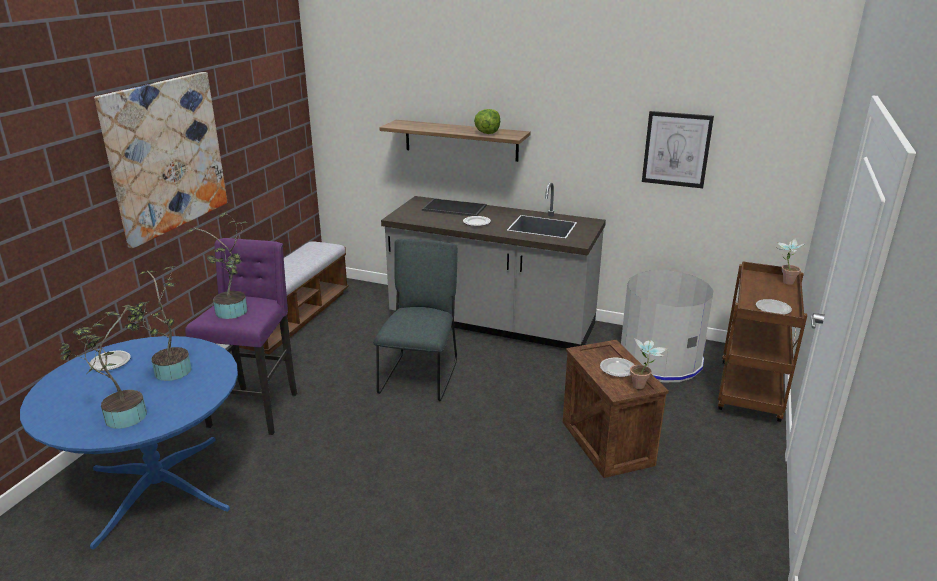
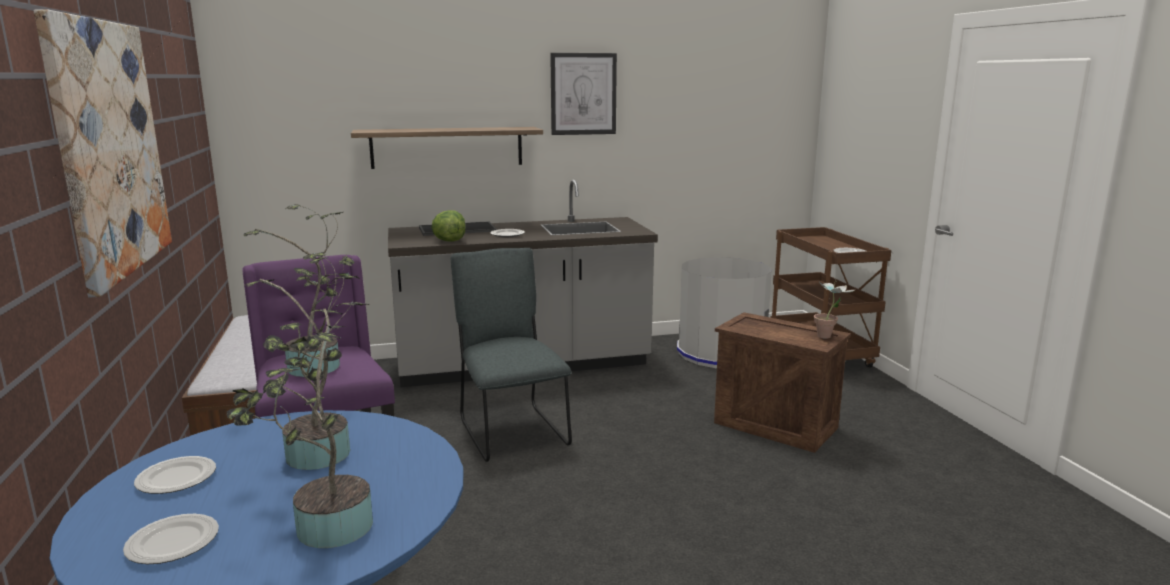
camera: 35 degrees left, 10 degrees down
(487, 133) = (495, 128): lettuce -> lettuce (449, 241)
(617, 369) = (785, 330): plate -> plate (172, 543)
(676, 149) = (690, 129): picture -> picture (583, 94)
(784, 281) = (821, 238): potted plant -> none

